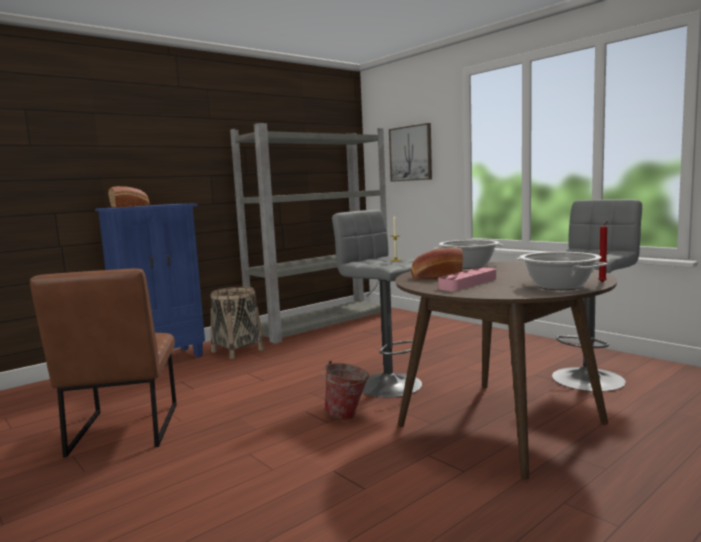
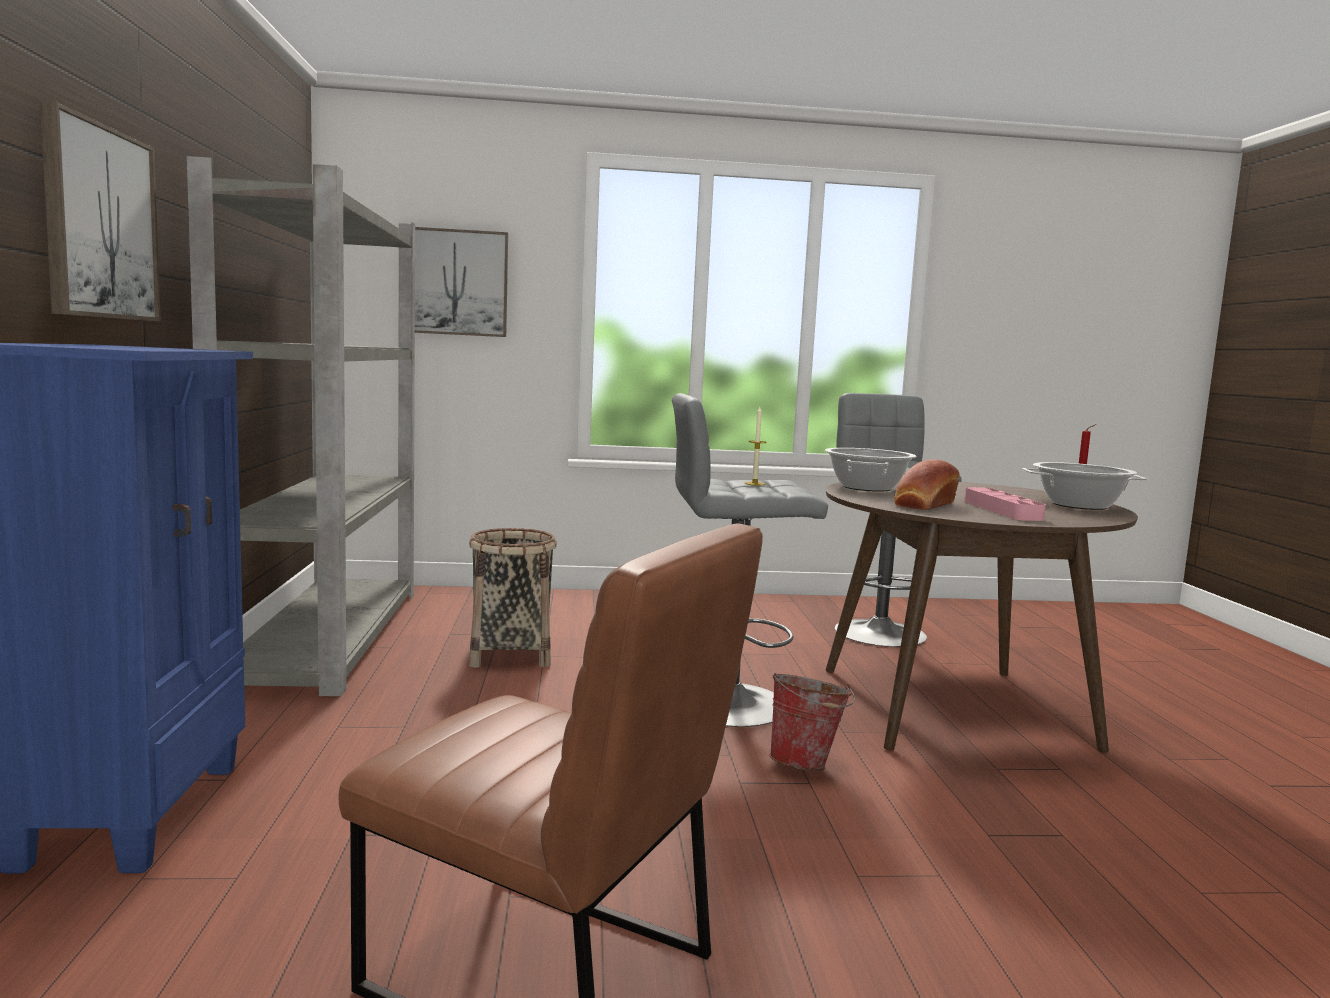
camera: 55 degrees left, 0 degrees up
(131, 206) = (100, 346): bread -> none
(180, 162) = (100, 223): none -> picture
(237, 351) = (295, 732): basket -> basket (510, 655)

